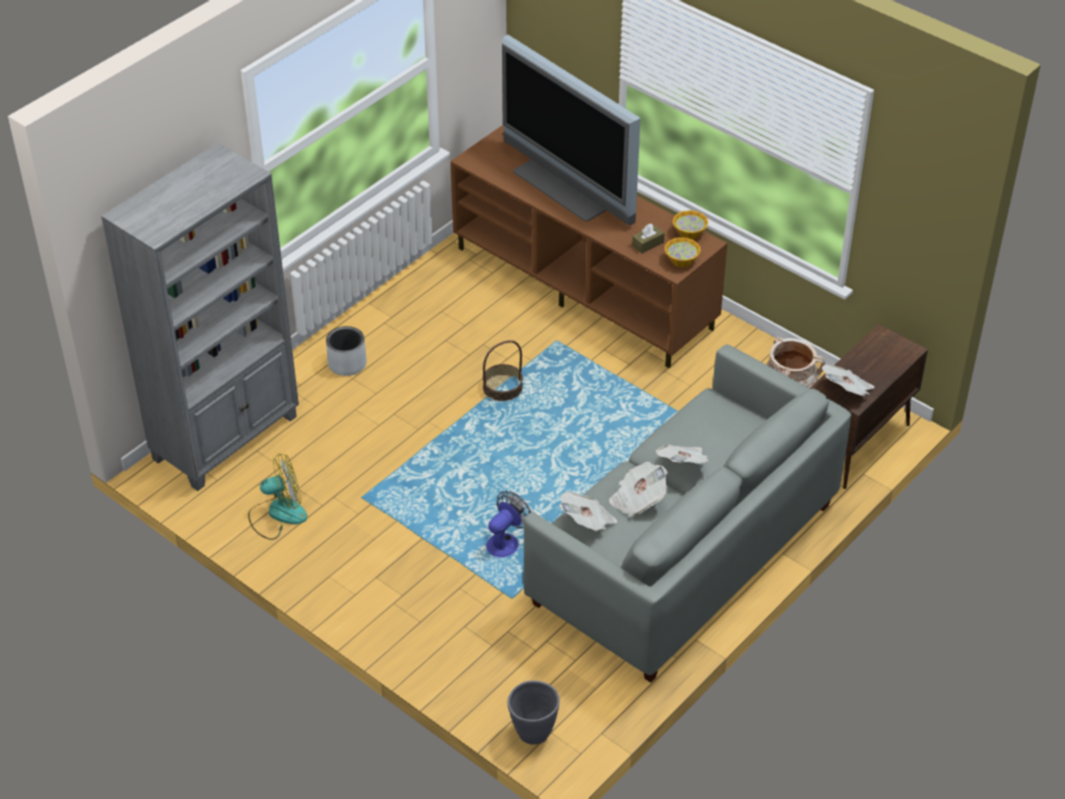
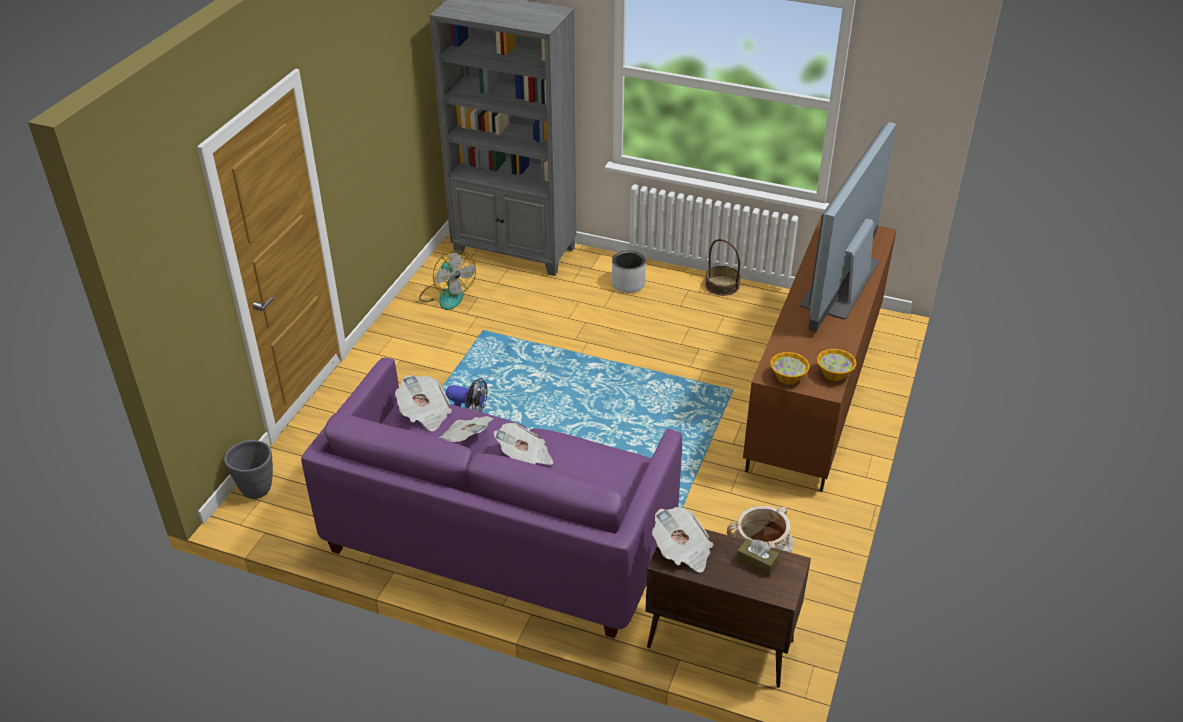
camera: 70 degrees right, 5 degrees down
(502, 387) = (652, 373): basket -> basket (722, 285)
(648, 244) = (797, 350): brown tissue box -> brown tissue box (757, 562)
(683, 554) = (499, 539): grey sofa -> purple sofa

